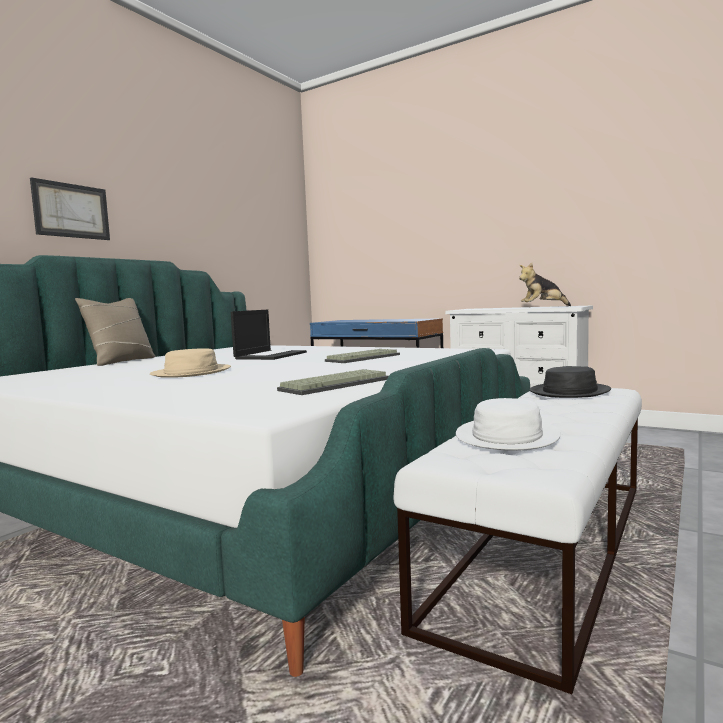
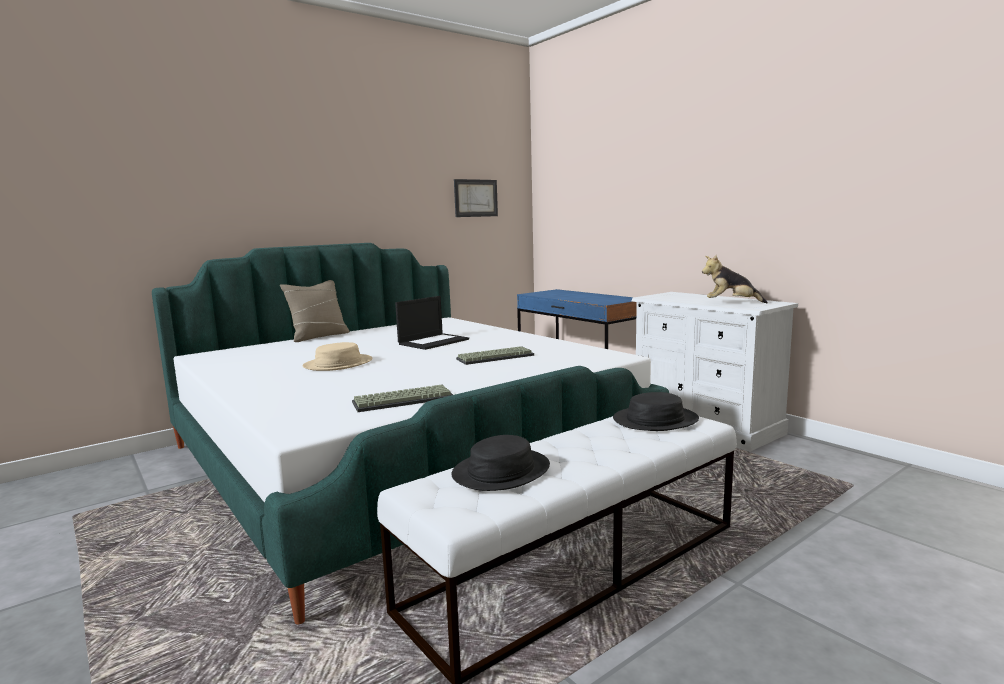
camera: 20 degrees right, 5 degrees up
(71, 211) = (285, 205): picture -> picture (475, 198)
(506, 436) = (501, 471): white hat -> black hat

